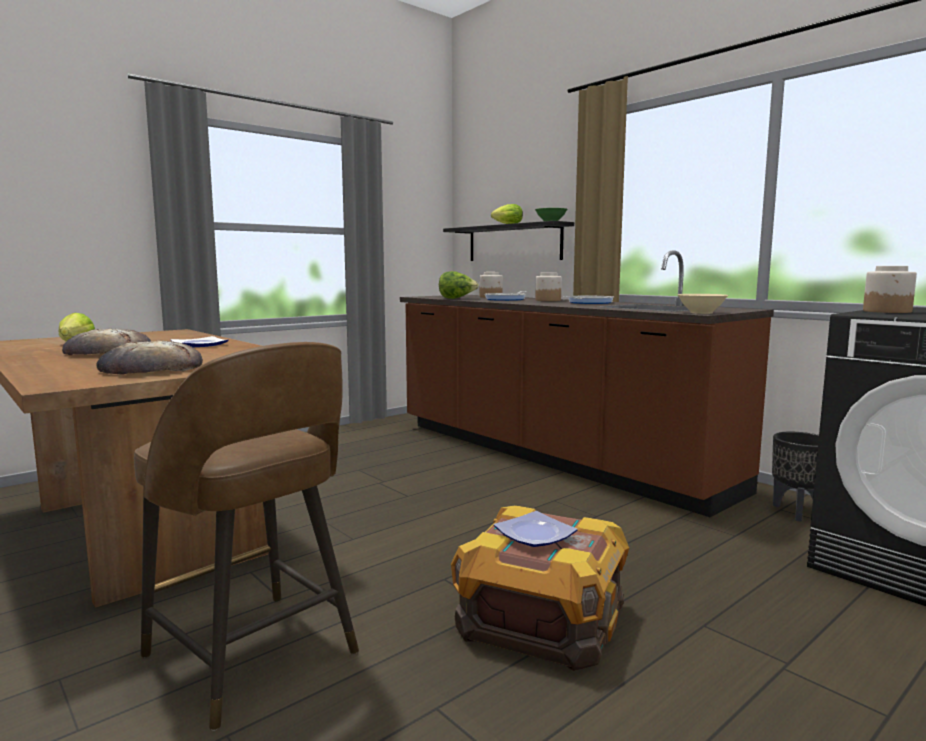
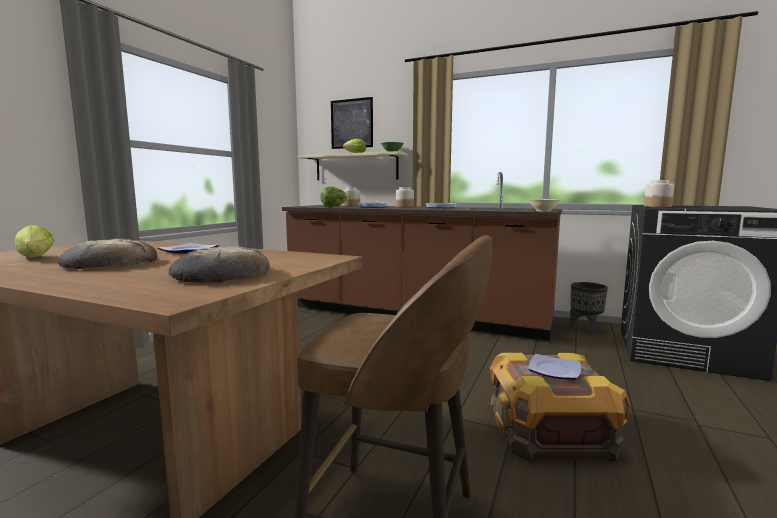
camera: 25 degrees left, 0 degrees up
(510, 183) = (351, 123): none -> picture
(513, 243) = (356, 167): black shelf -> beige shelf

